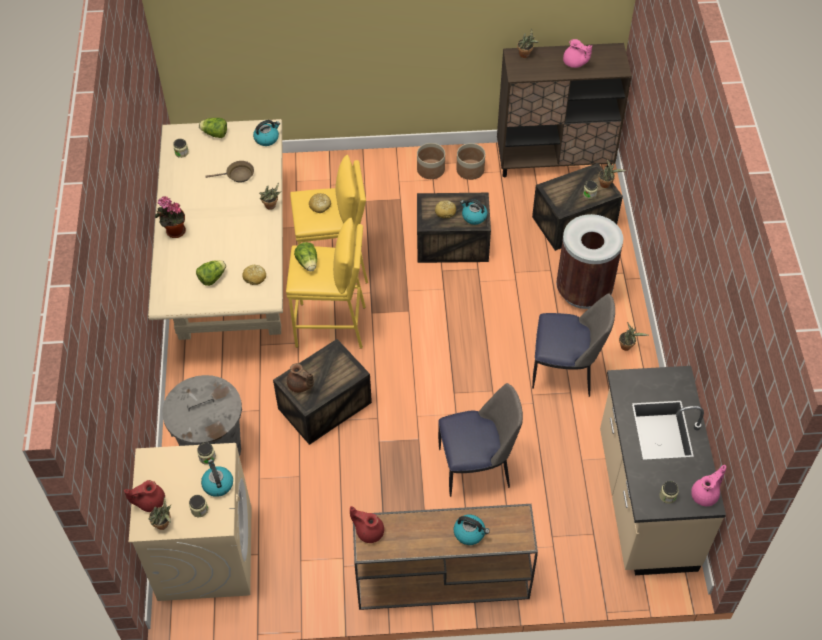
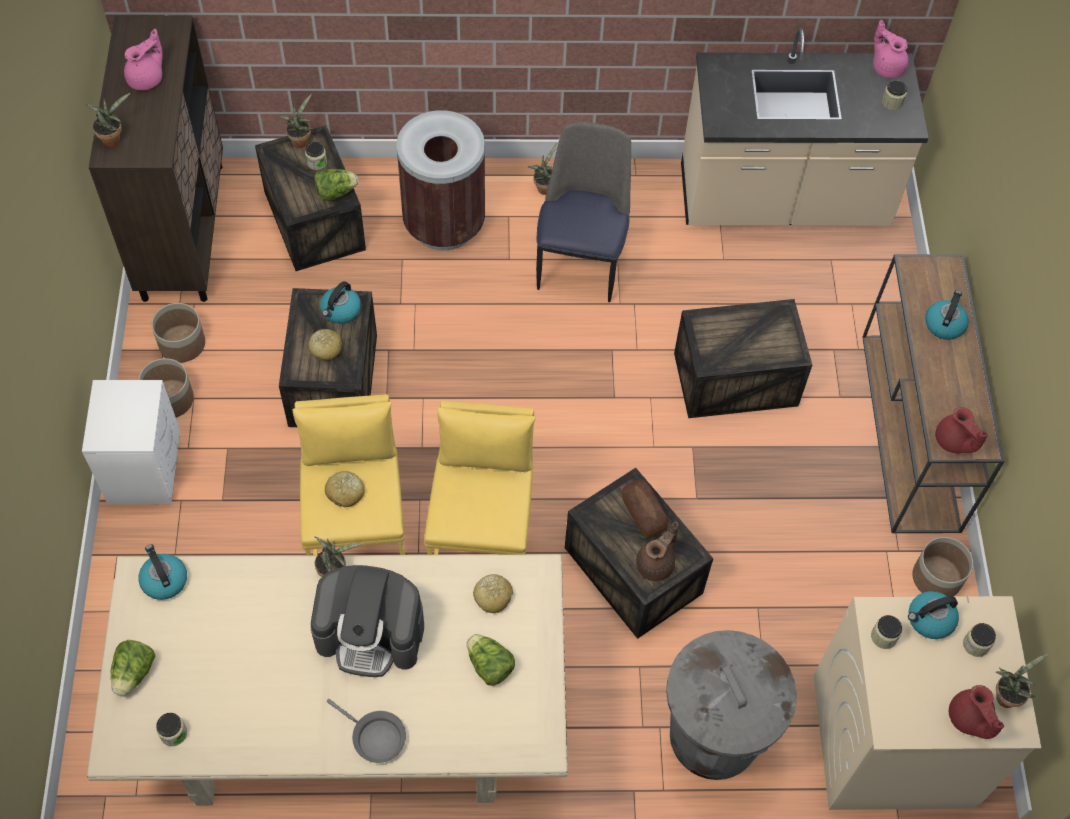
camera: 90 degrees left, 5 degrees up
(174, 231) = (375, 737): potted plant -> grey frying pan
(233, 225) = (371, 633): none -> coffee machine
(238, 175) = (249, 629): brown frying pan -> none
(308, 263) = (470, 512): lettuce -> lettuce (336, 192)
(323, 590) = (936, 577): none -> planter
(336, 378) = (643, 514): none -> bread
(368, 531) = (954, 441): red teapot -> red teapot turned 60 degrees counterclockwise
(384, 165) = (146, 468): none -> white nightstand
(476, 467) = (737, 378): chair -> crate

